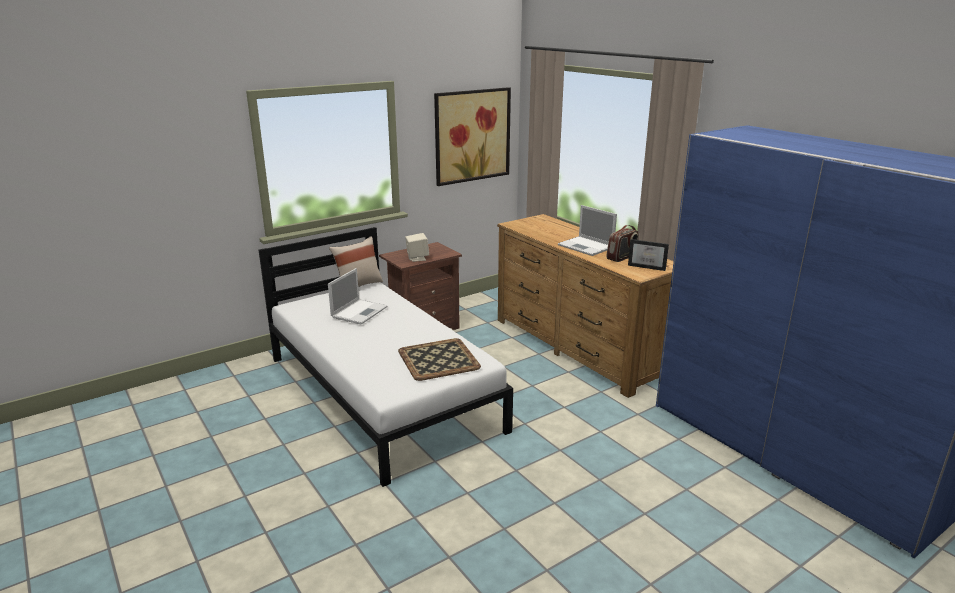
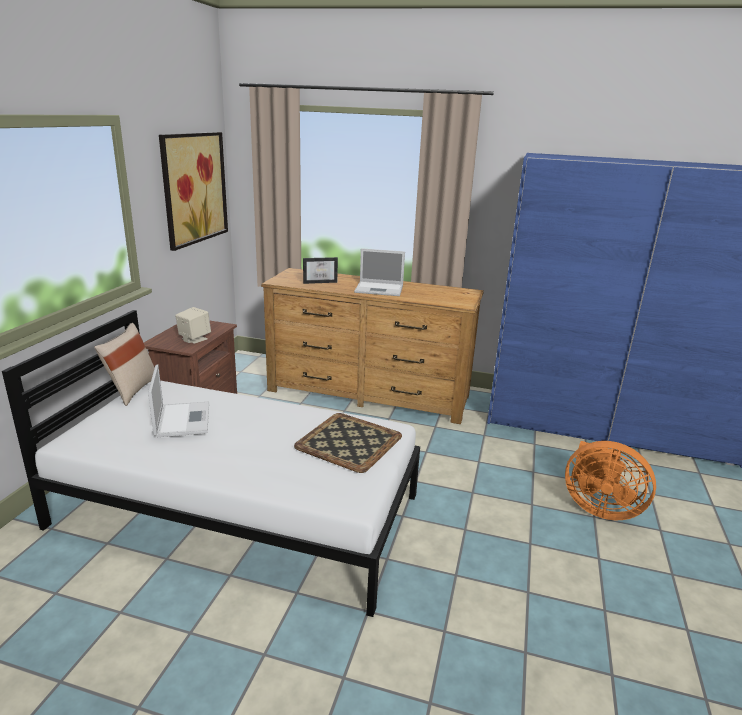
camera: 40 degrees left, 0 degrees up
(622, 257) = (423, 292): radio -> none
(648, 266) = (456, 296): picture frame -> picture frame (320, 282)
(661, 509) = (599, 507): none -> orange fan

